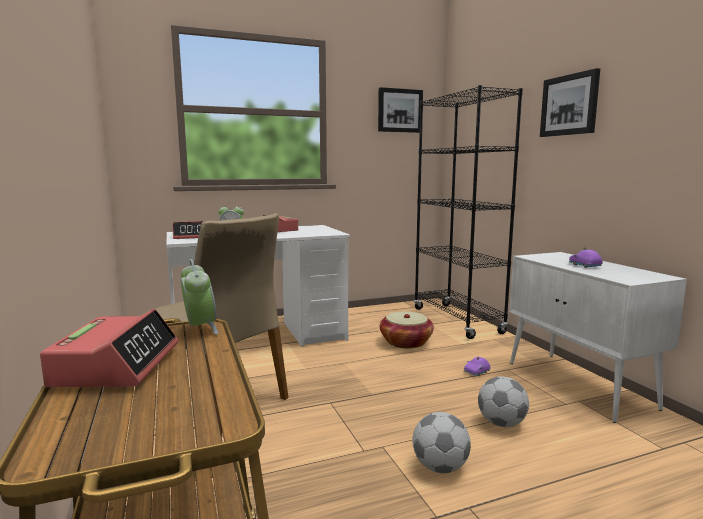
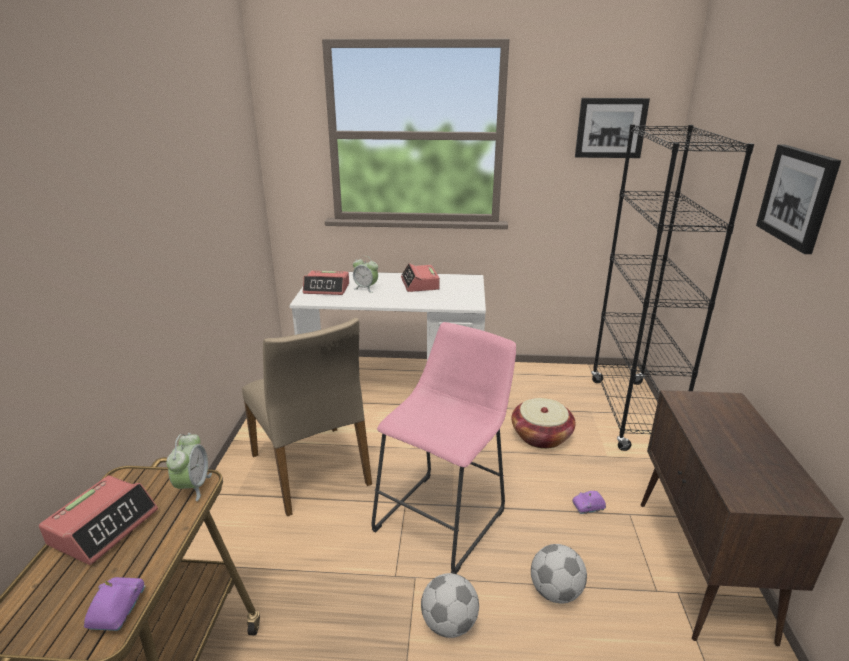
camera: 25 degrees right, 15 degrees up
(372, 402) = (445, 516): none -> pink stool
(579, 385) = (701, 568): white cabinet -> brown cabinet
(584, 266) = (728, 442): purple toy car -> purple toy car (116, 610)

